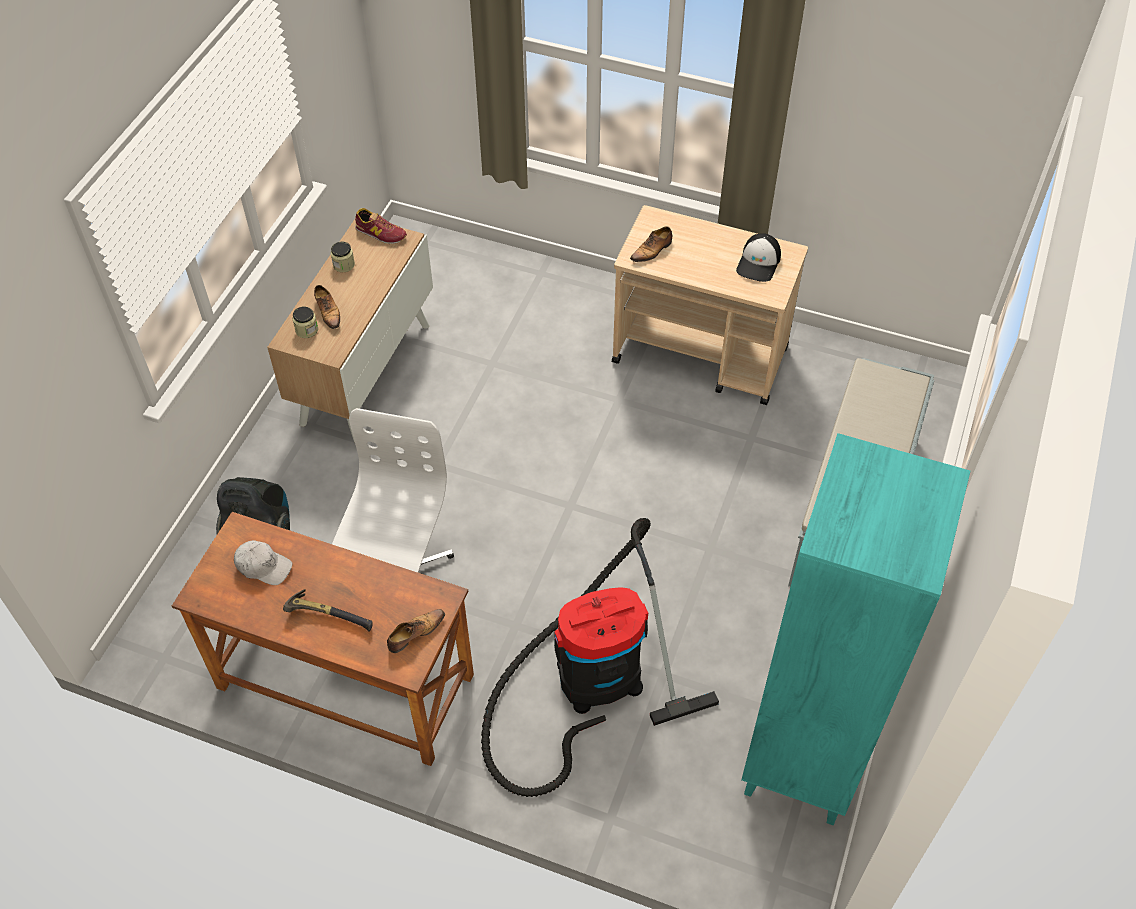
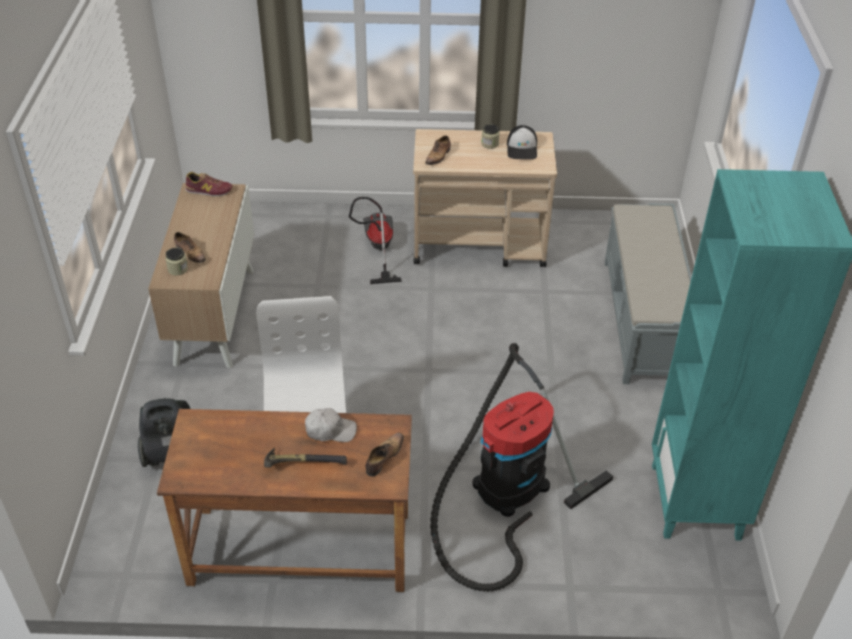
camera: 20 degrees left, 10 degrees down
(263, 566) = (227, 442): white cap -> white cap (330, 430)
(344, 265) = (188, 218): jar -> jar (490, 144)
(579, 331) = (377, 249): none -> vacuum cleaner

